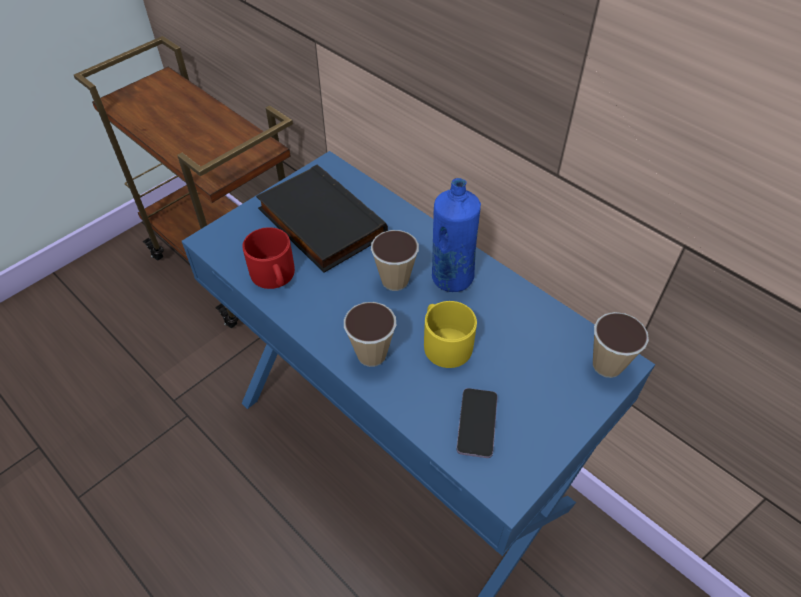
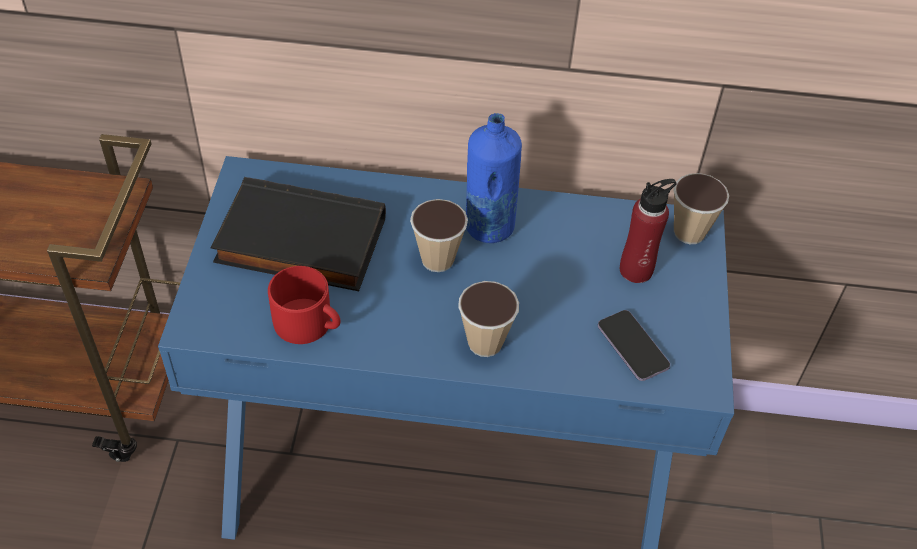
camera: 40 degrees left, 0 degrees up
(444, 342) = (539, 292): yellow mug -> none
(535, 368) = (636, 270): none -> red bottle

